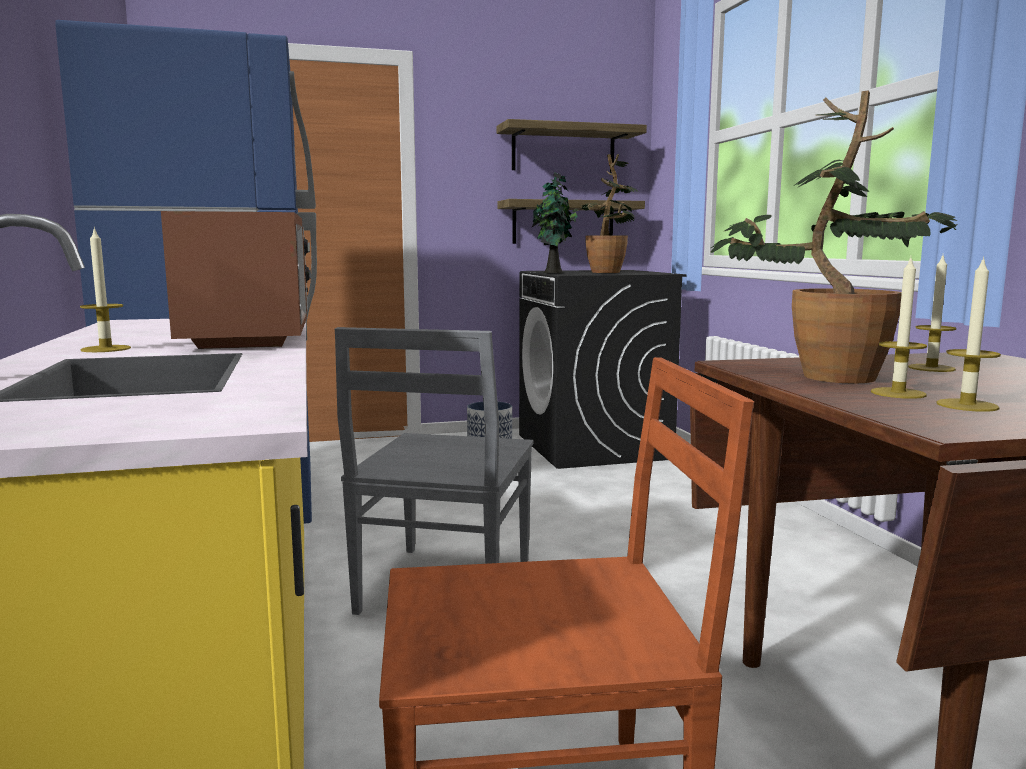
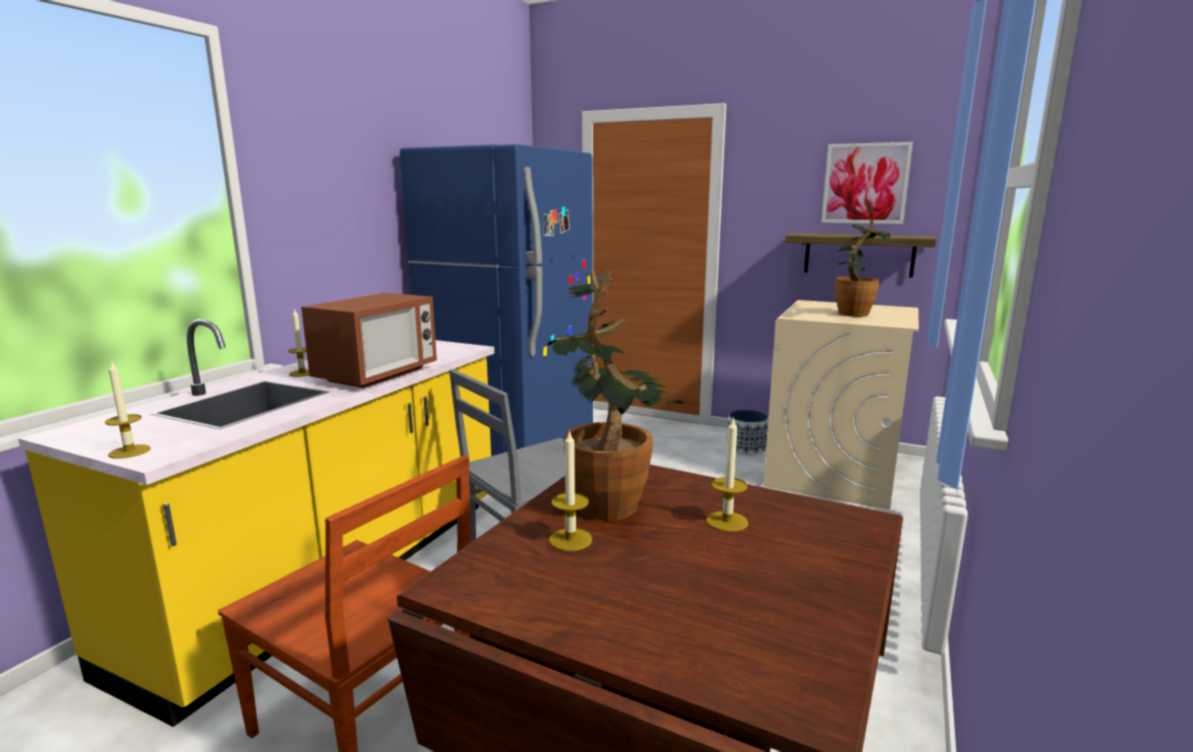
camera: 40 degrees right, 5 degrees up
(554, 272) = (800, 310): potted plant -> none
(563, 150) = (865, 183): shelf -> picture
(593, 447) = (832, 474): black washing machine -> beige washing machine
(967, 405) = (558, 571): candle -> candle (129, 451)

